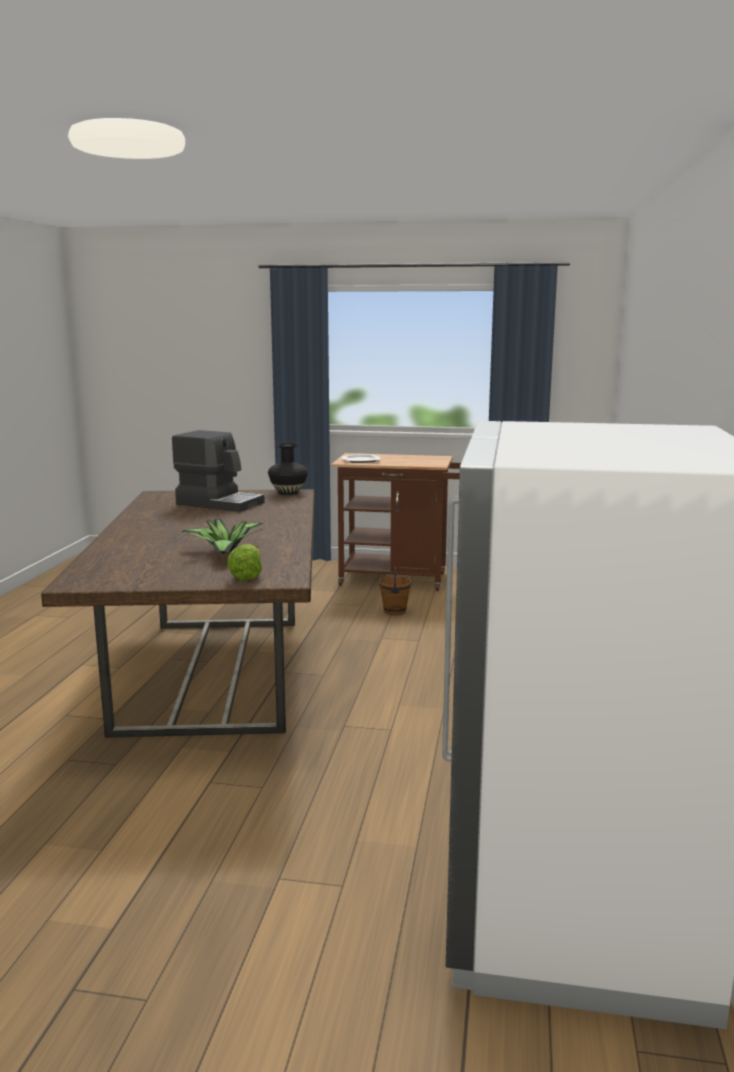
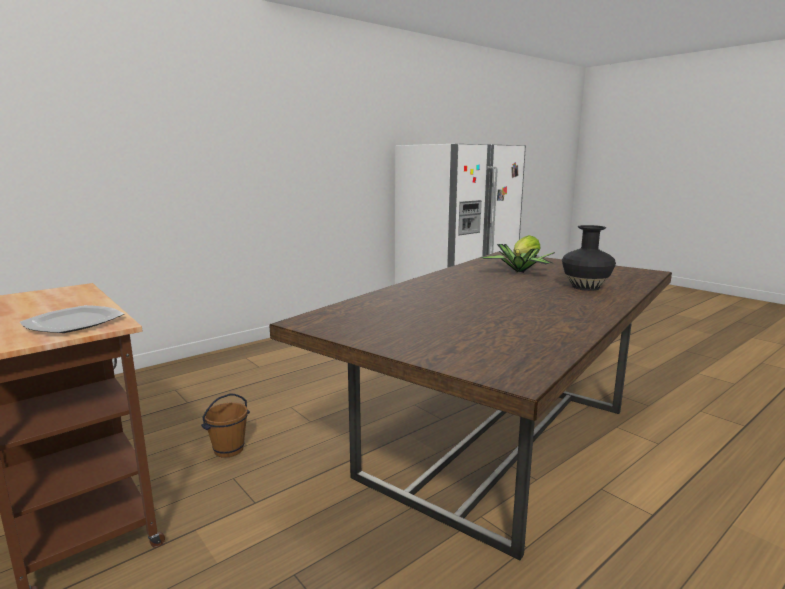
camera: 140 degrees left, 0 degrees up
(220, 503) = (444, 324): coffee machine -> none
(287, 492) = (320, 323): black vase -> black vase (586, 287)

